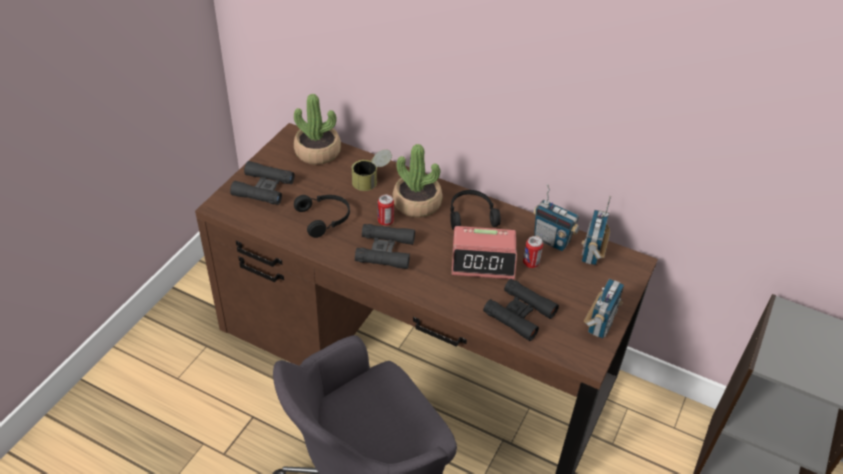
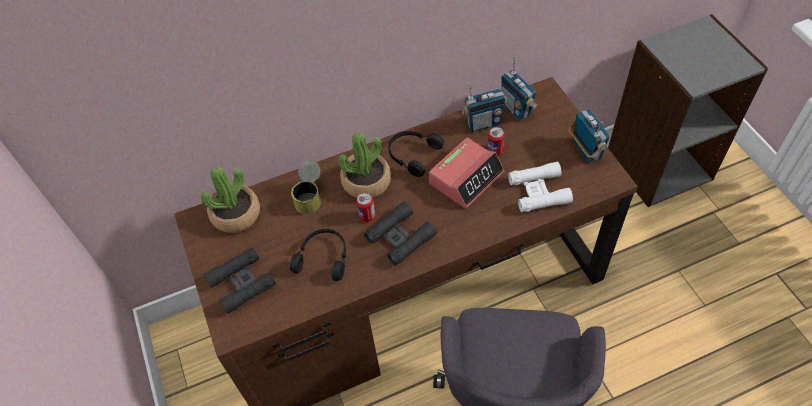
camera: 45 degrees left, 10 degrees up
(519, 314) = (539, 191): black binoculars -> white binoculars

